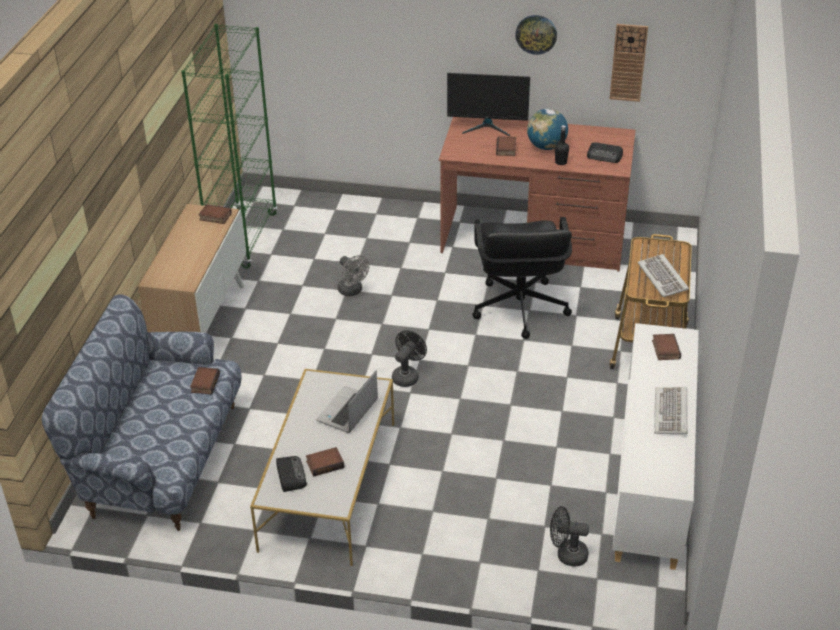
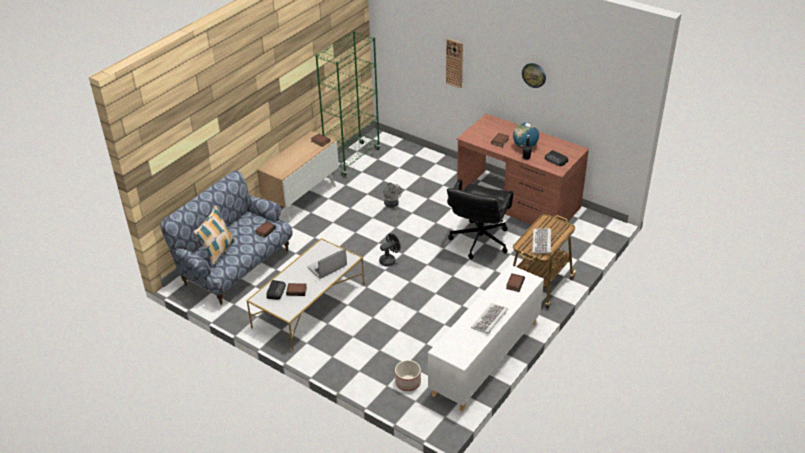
camera: 25 degrees right, 0 degrees up
(147, 441) = (218, 252): none -> pillow
(487, 127) = (499, 126): monitor -> none
(567, 554) = (408, 383): black fan -> planter
(628, 62) = (586, 105): wall clock -> wall clock (454, 63)

